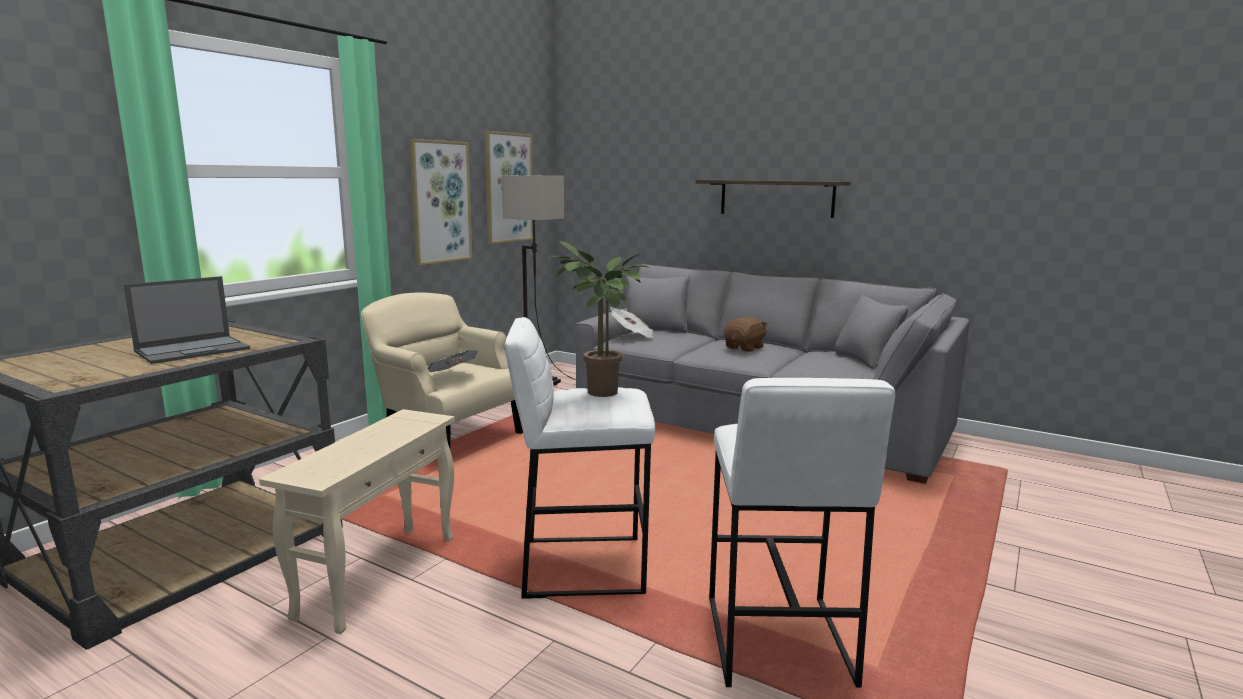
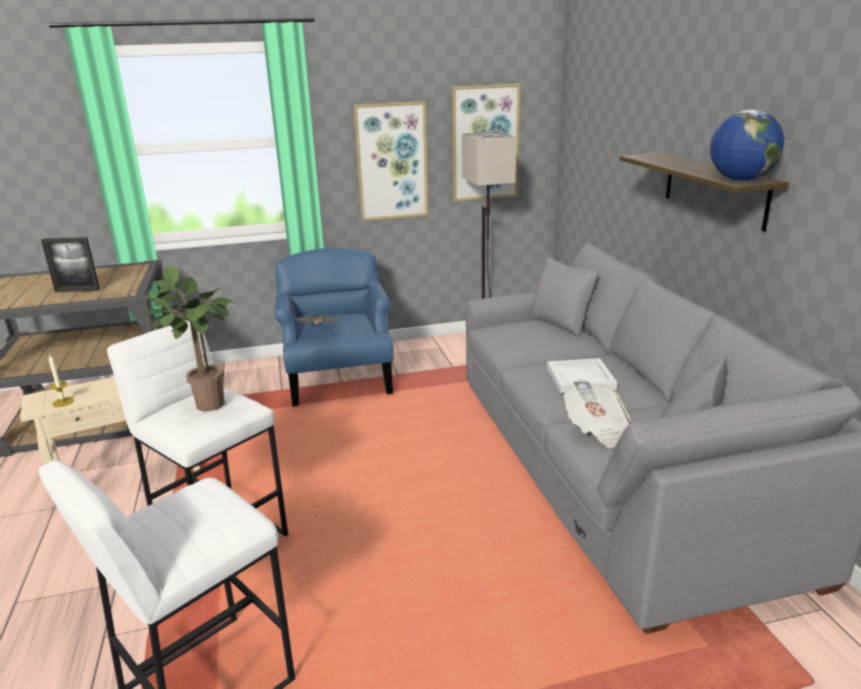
camera: 45 degrees right, 10 degrees up
(194, 350) = (77, 290): laptop -> picture frame
(344, 466) = (63, 402): none -> candle
(448, 438) = (339, 379): beige armchair -> blue armchair
(632, 335) = (511, 327): newspaper -> newspaper (597, 429)
(745, 348) = (579, 378): brown plush toy -> white tray
(826, 180) = (740, 180): none -> globe

